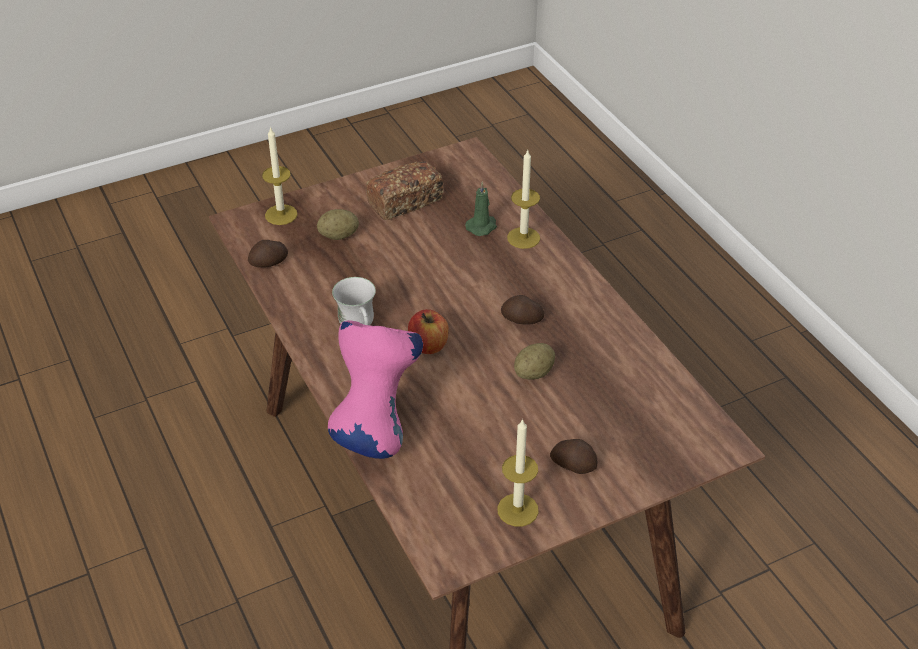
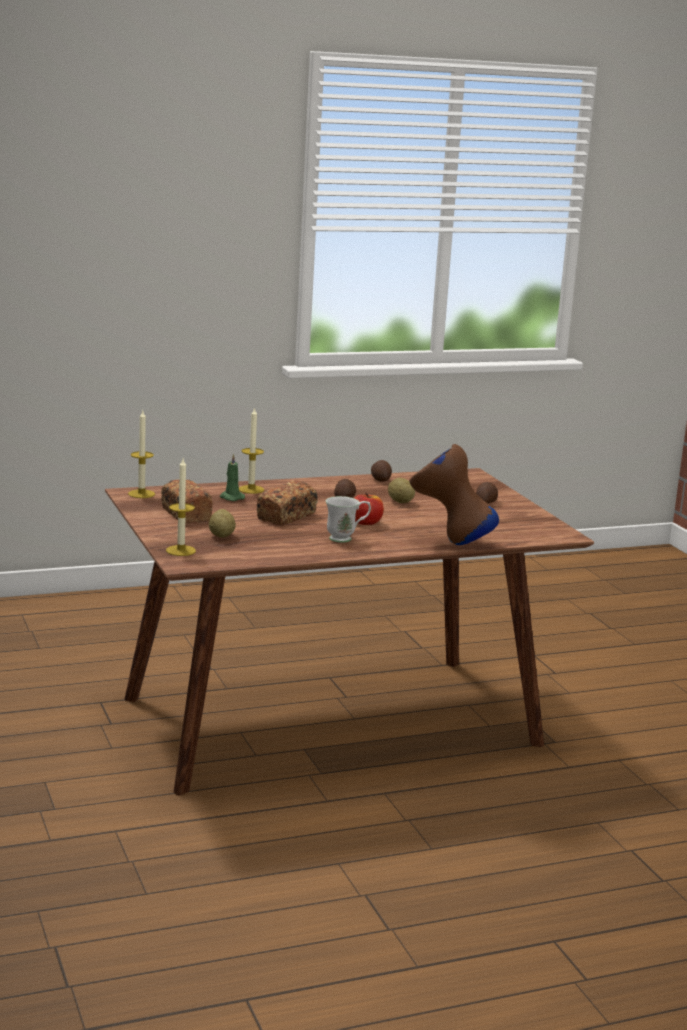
camera: 85 degrees left, 25 degrees down
(269, 263) = (248, 558): potato -> potato (380, 479)
(376, 429) = (449, 541): pink vase -> brown vase
(427, 277) = (286, 516): none -> bread
(517, 510) = (523, 517): candle -> candle (141, 494)

